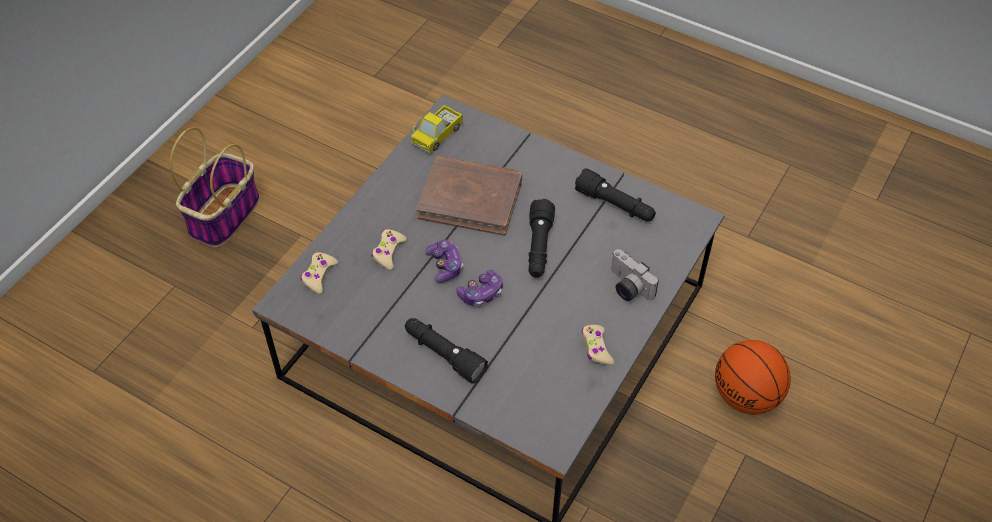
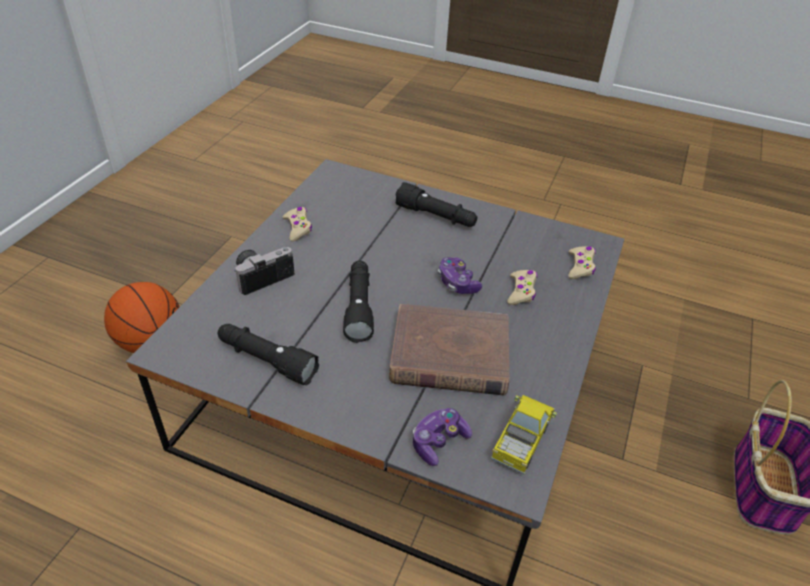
camera: 170 degrees right, 10 degrees down
(481, 294) = (413, 261): game controller -> game controller (438, 441)
(627, 287) = (262, 276): camera -> camera turned 75 degrees counterclockwise

